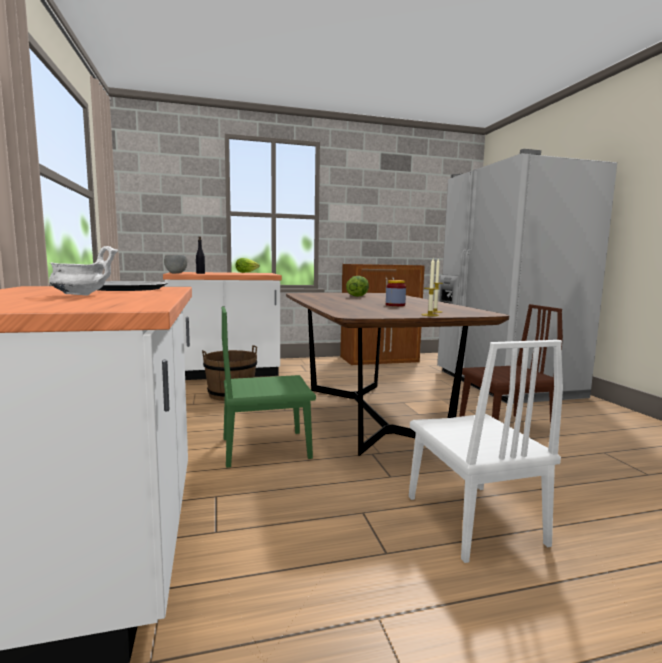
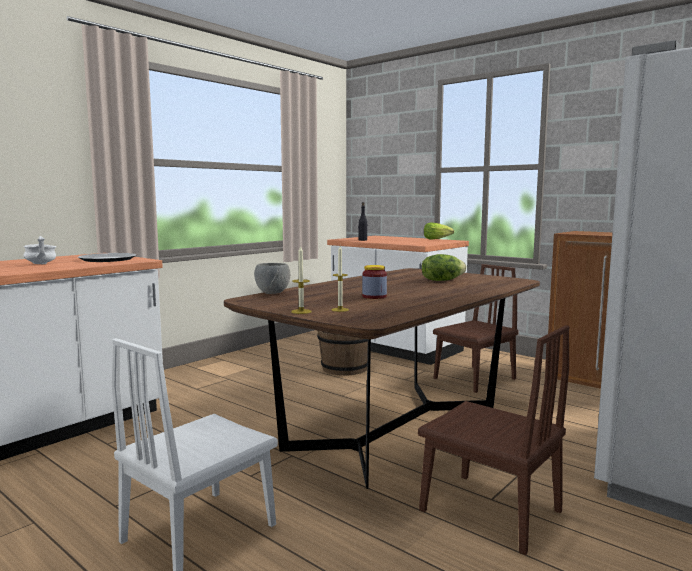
camera: 55 degrees right, 0 degrees up
(176, 273) = (343, 239): grey bowl -> grey bowl (273, 293)
(266, 448) = (249, 415): green chair -> none
(324, 375) = (474, 378): none -> brown chair

